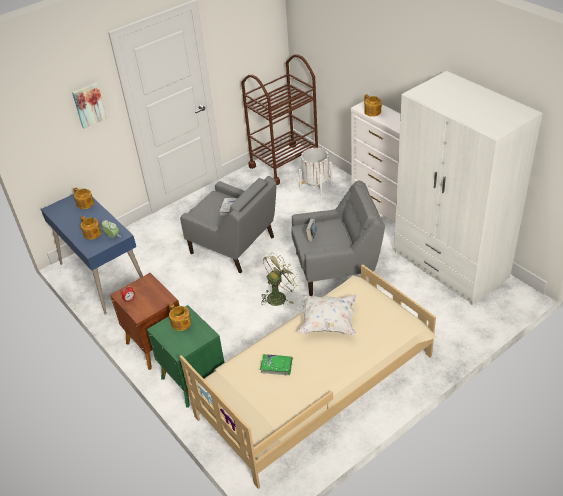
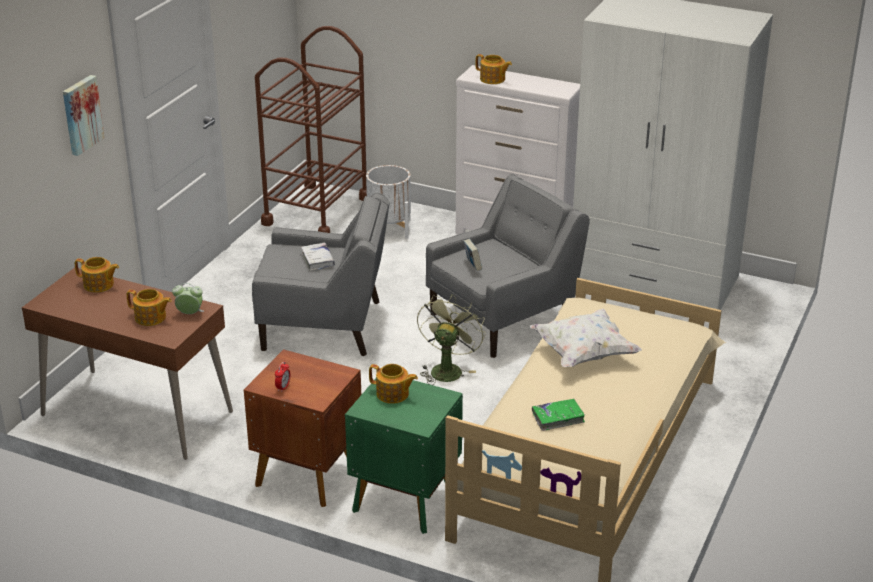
camera: 30 degrees left, 10 degrees down
(103, 277) = (136, 414): blue desk -> brown desk

